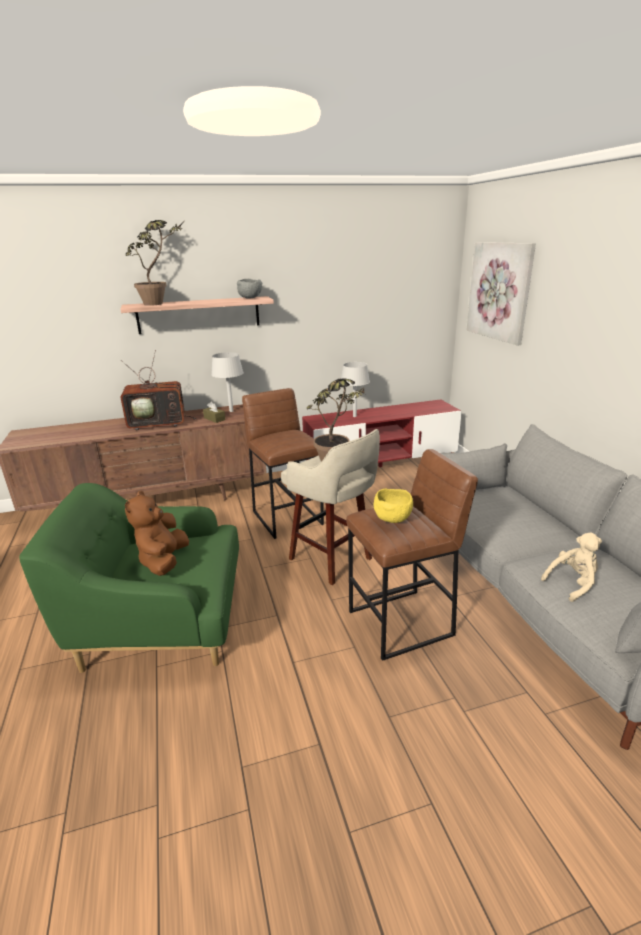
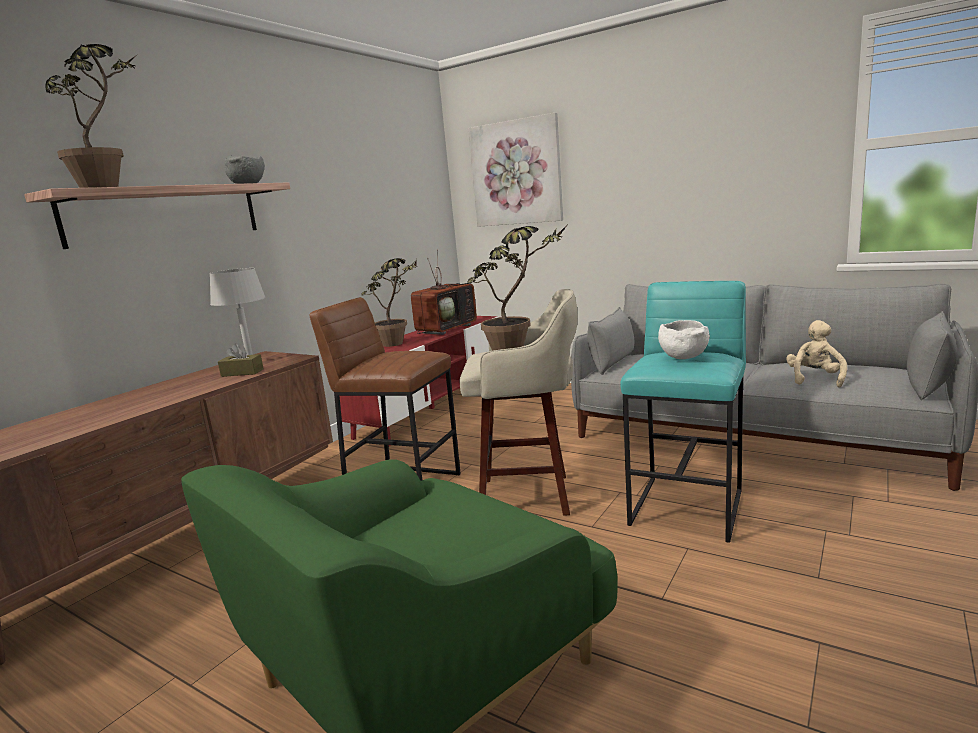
camera: 40 degrees left, 10 degrees down
(159, 423) = (149, 399): television -> television (446, 328)
(163, 561) = (431, 540): brown plush toy -> none
(354, 416) = (398, 344): grey table lamp -> potted plant
(392, 518) = (682, 357): yellow bowl -> white bowl
(402, 622) = (687, 506): brown stool -> turquoise stool

